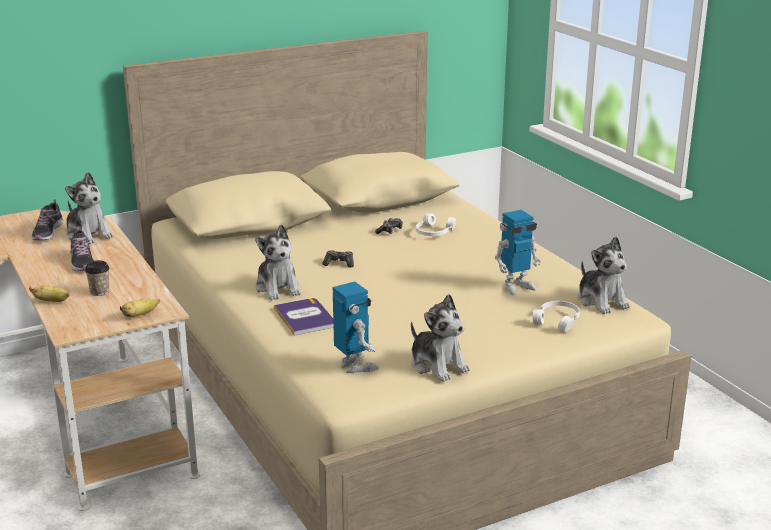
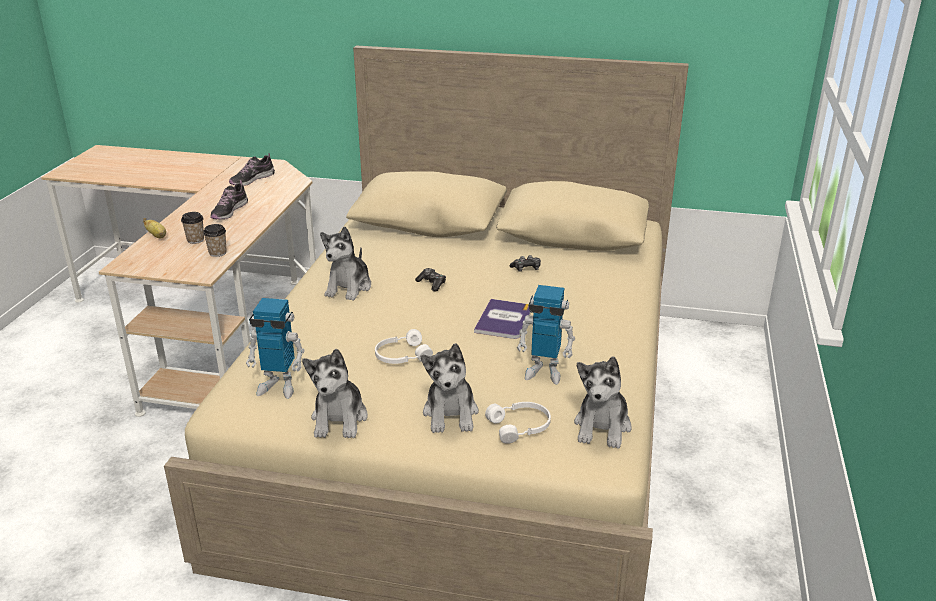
camera: 40 degrees right, 5 degrees up
(88, 234) = (272, 190): plush toy -> plush toy (451, 413)
(140, 315) = (183, 270): banana -> none
(145, 293) = (217, 253): none -> cup
(305, 317) = (321, 323): book -> book (504, 320)
(355, 366) = (279, 386): toy robot -> toy robot turned 90 degrees clockwise
(433, 232) = (562, 284): white headphones -> white headphones (401, 356)

